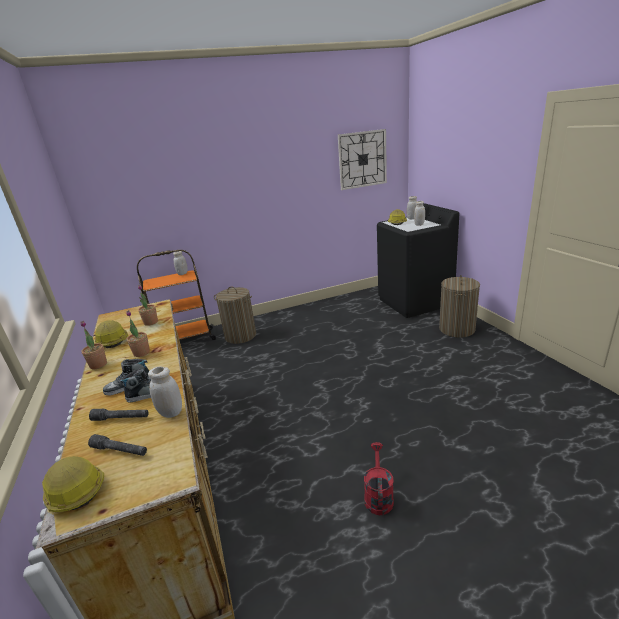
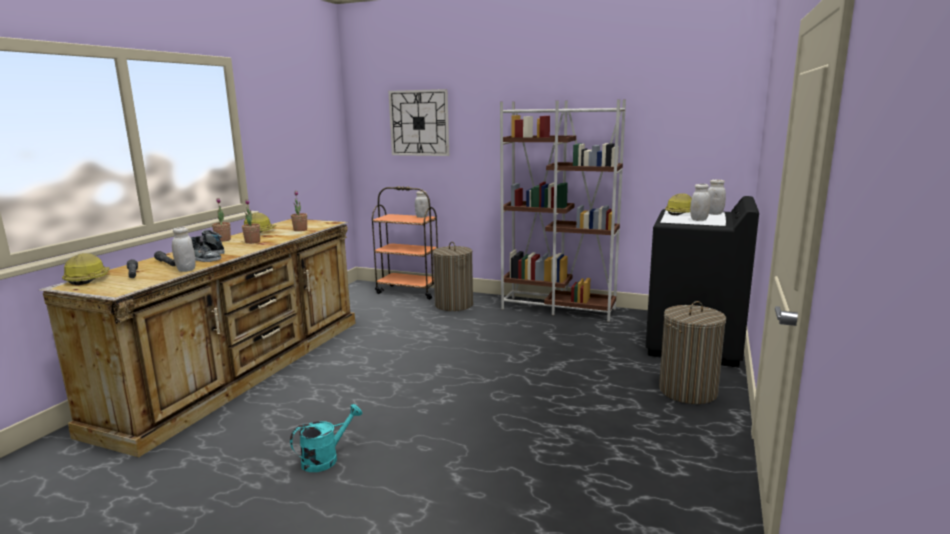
camera: 40 degrees right, 10 degrees down
(311, 310) = (558, 309): none -> brown bookcase
(362, 159) = (677, 120): wall clock -> wall clock (419, 123)
(378, 495) = (326, 458): red watering can -> turquoise watering can

